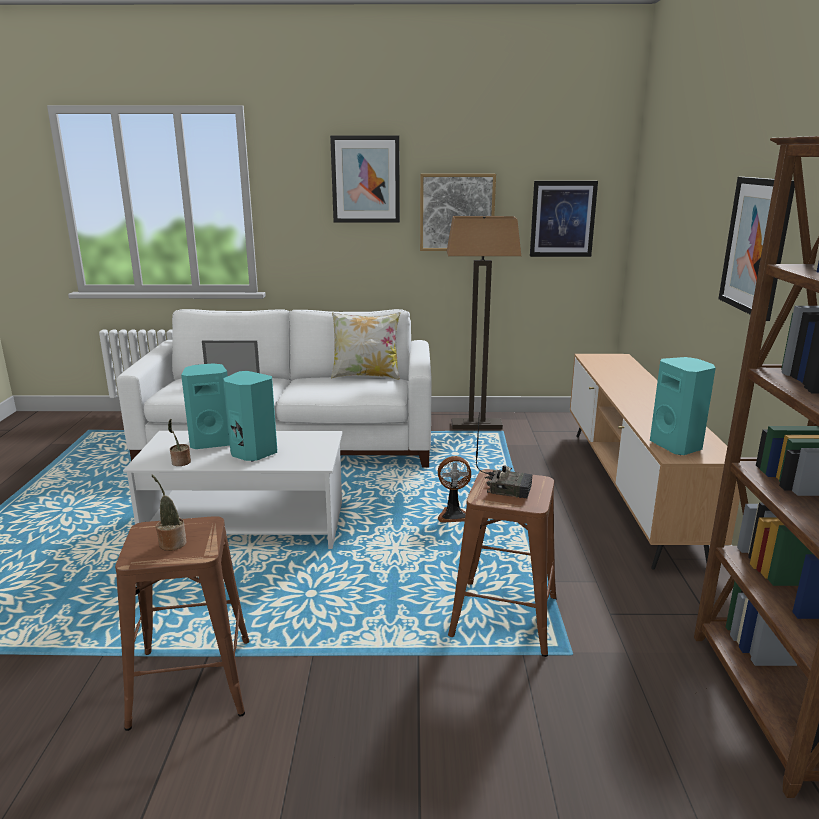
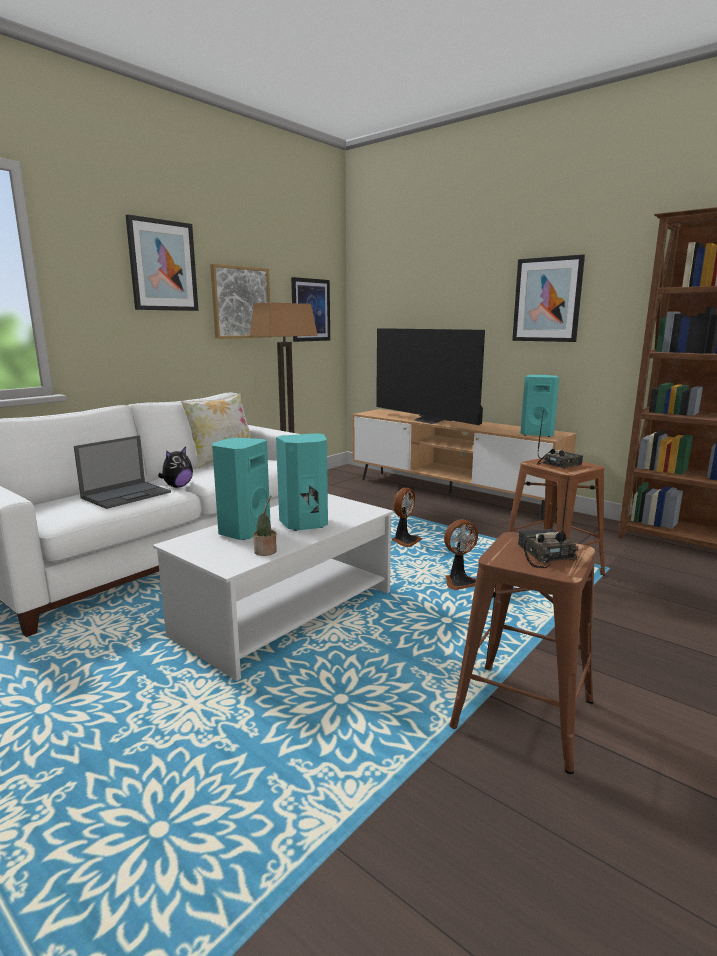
camera: 50 degrees left, 5 degrees down
(171, 543) = (543, 555): potted plant -> radio
(276, 390) = (177, 486): none -> plush toy
(399, 574) = (459, 582): none -> fan
(619, 386) = (429, 421): none -> television

